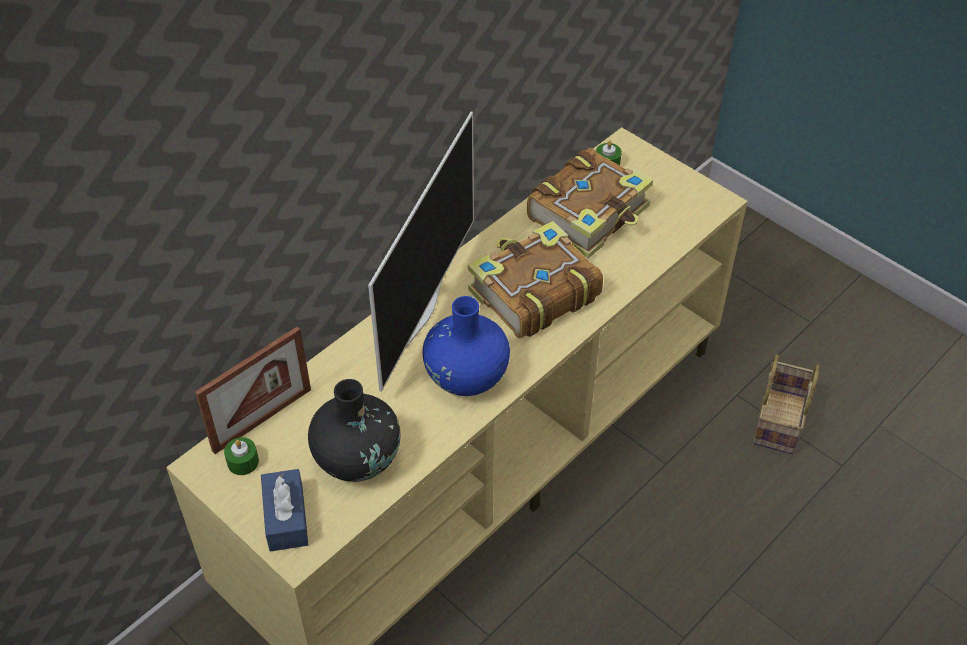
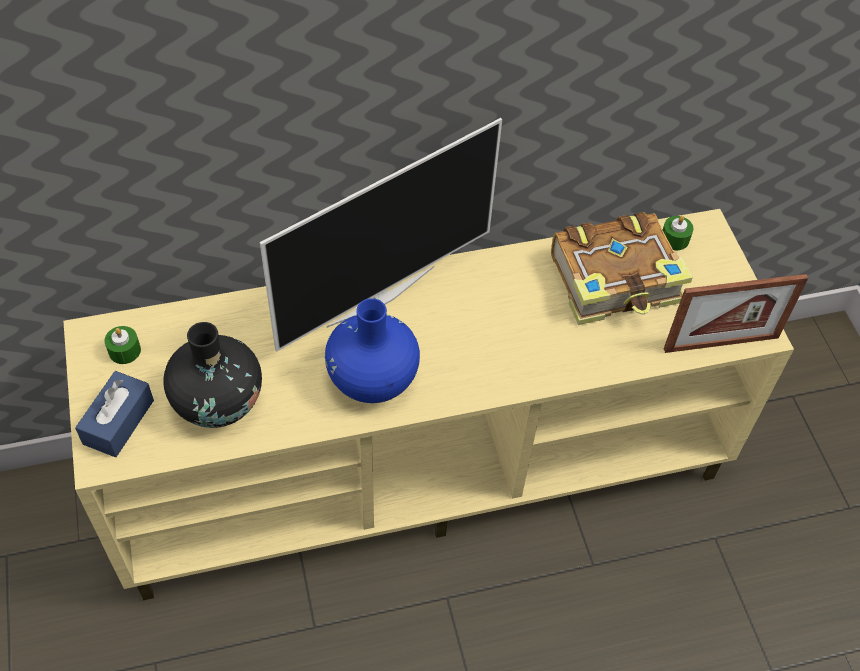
camera: 30 degrees right, 5 degrees up
(262, 420) = (169, 322): picture frame -> picture frame (721, 343)
(532, 293) = (497, 331): book -> none
(780, 422) = (739, 591): basket -> none

